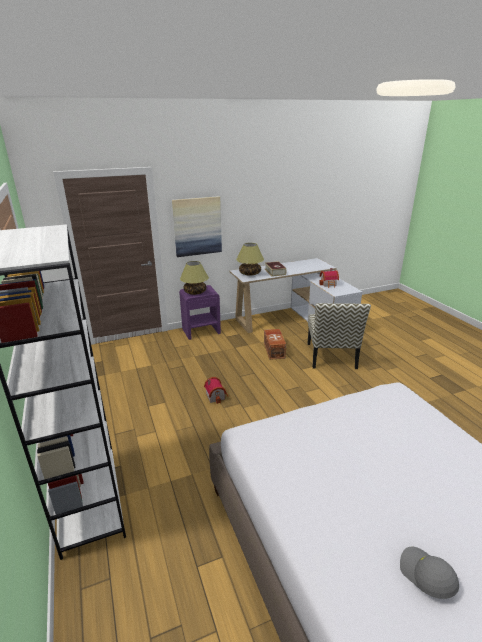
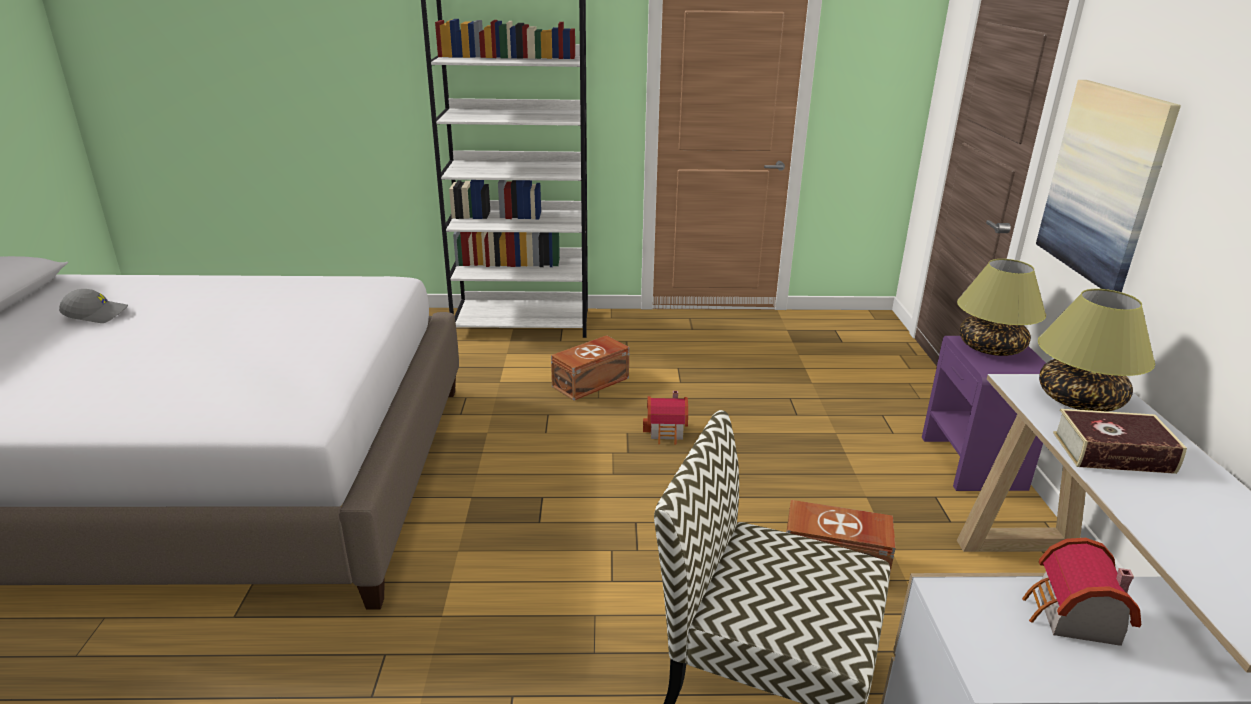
camera: 110 degrees right, 0 degrees up
(177, 433) = (592, 382): none -> brown storage box

